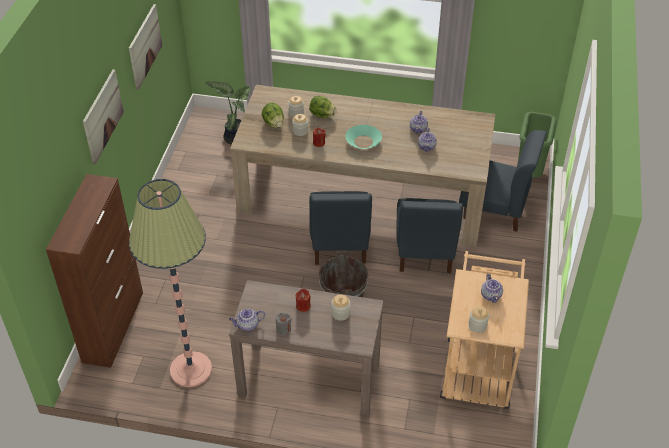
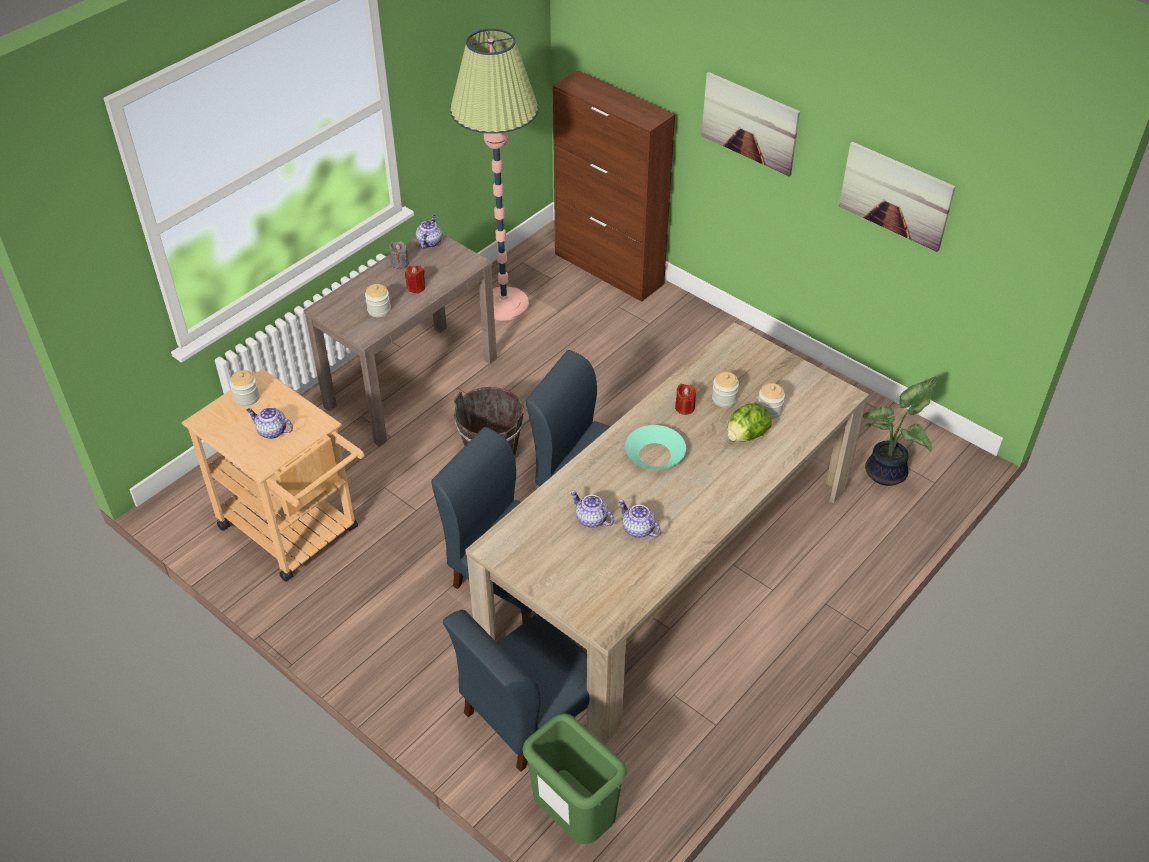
camera: 120 degrees right, 0 degrees up
(273, 123) = (760, 379): lettuce -> none

